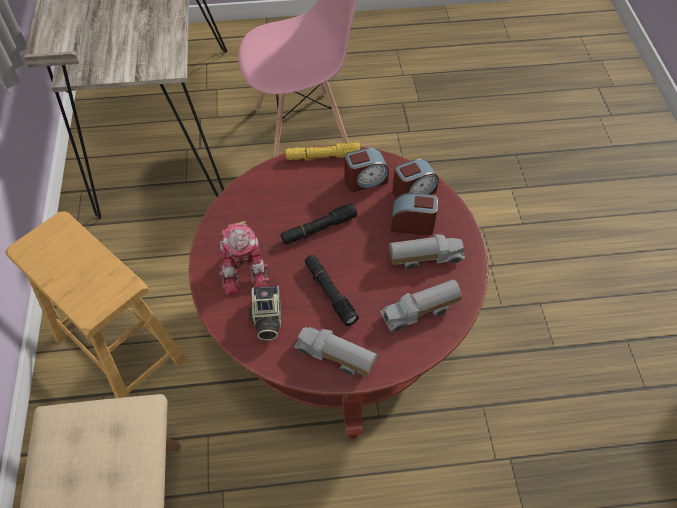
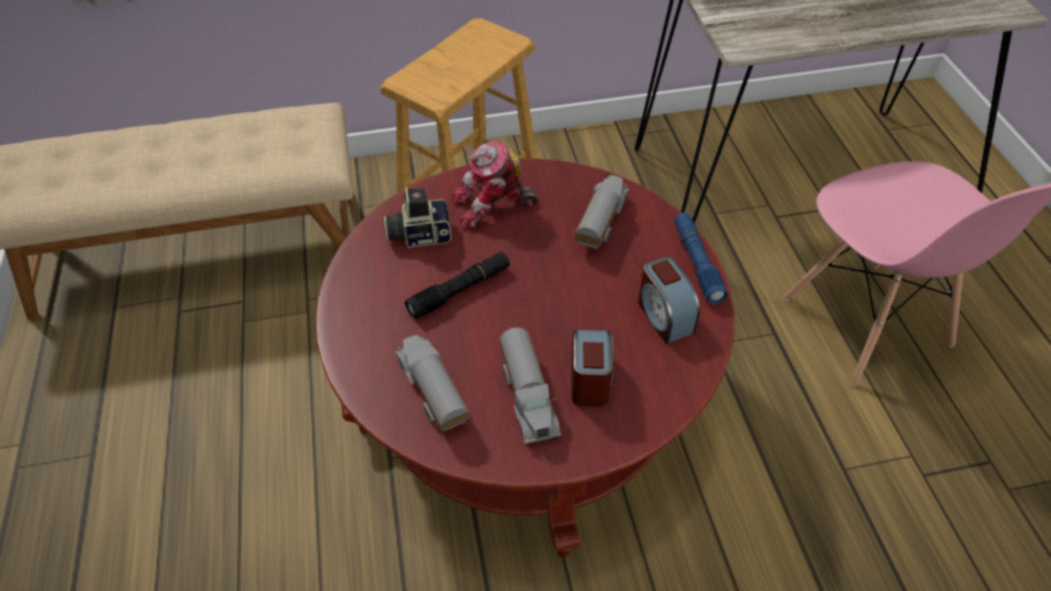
camera: 85 degrees right, 5 degrees down
(318, 229) = (563, 270): black flashlight -> none
(322, 156) = (697, 263): yellow flashlight -> blue flashlight
(335, 357) = (364, 303): toy truck -> toy truck (599, 222)
(413, 191) = (656, 378): alarm clock -> none

